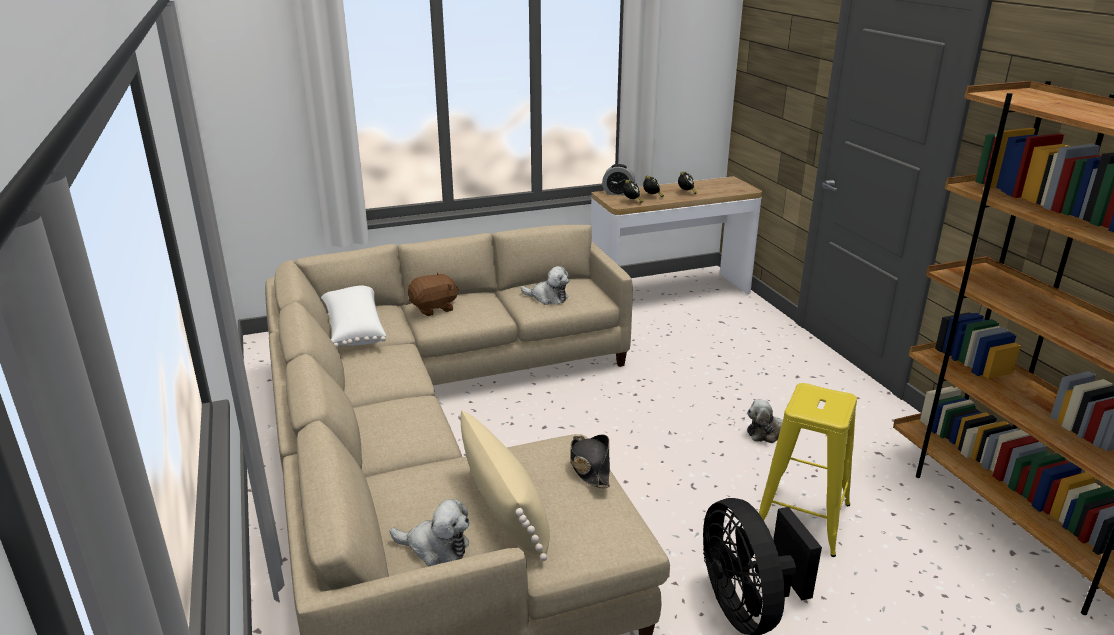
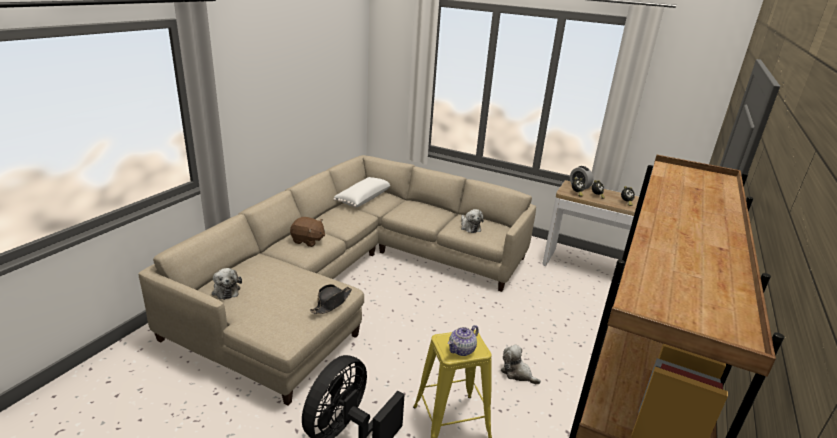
camera: 45 degrees right, 0 degrees up
(434, 308) = (409, 206): brown plush toy -> brown plush toy (308, 241)
(505, 508) = (270, 294): beige pillow -> none
(831, 406) = (462, 350): none -> teapot

